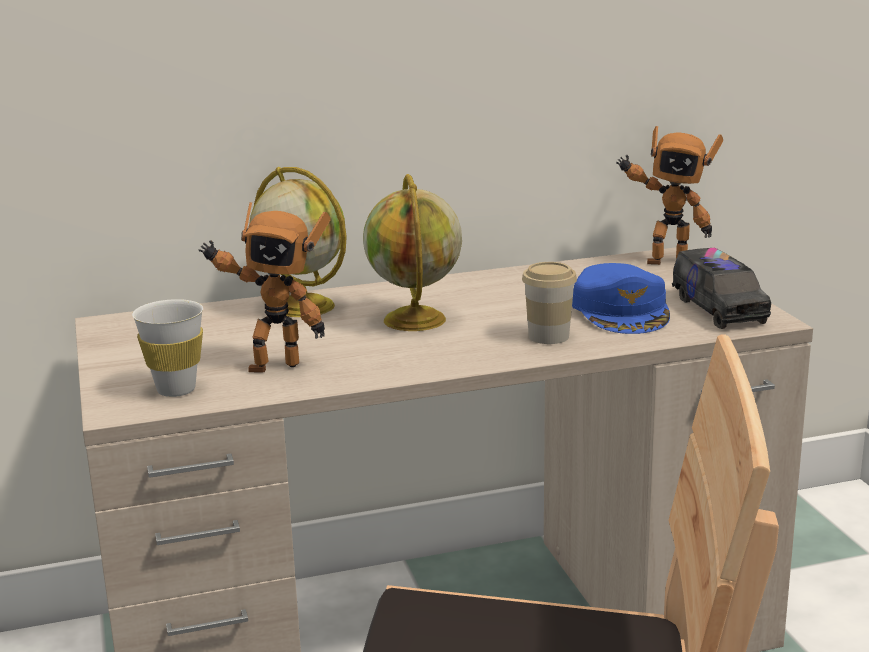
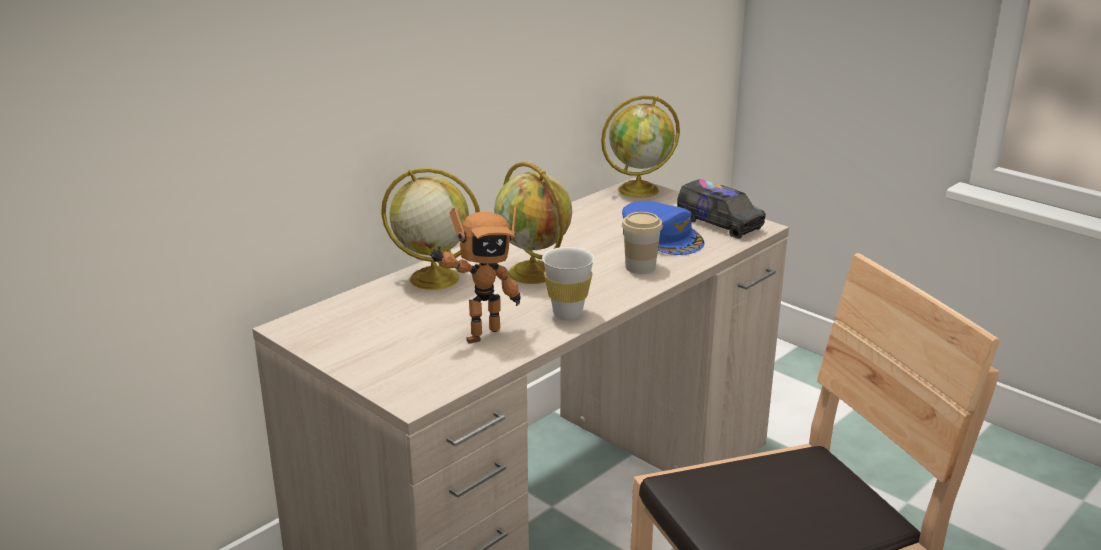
camera: 30 degrees left, 5 degrees up
(176, 390) = (434, 371): white cup -> white cup (567, 314)
(664, 260) = (639, 190): toy robot -> globe

